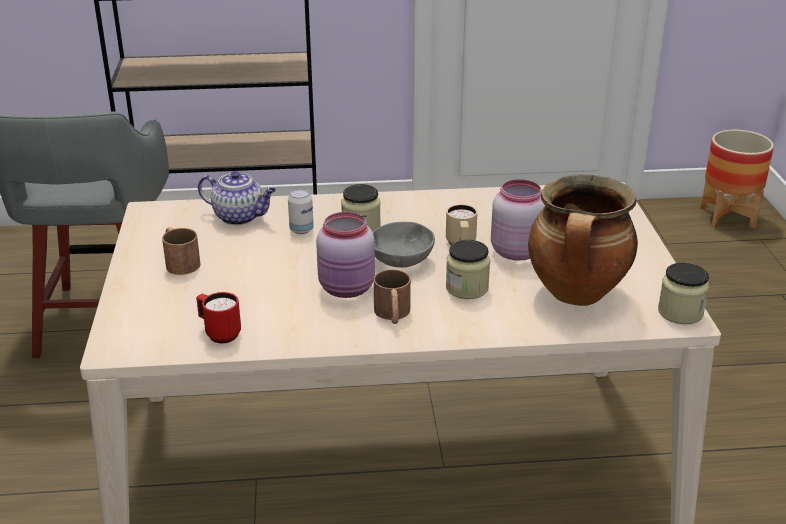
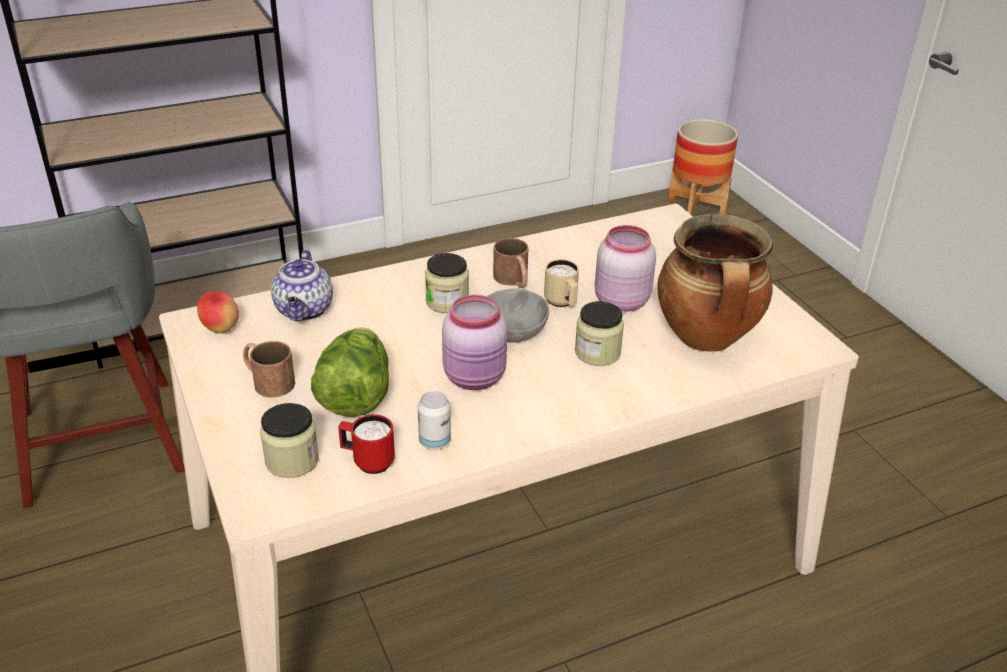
camera: 20 degrees left, 5 degrees up
(167, 220) = (221, 329): none -> apple
(240, 217) = (304, 311): teapot -> teapot turned 90 degrees clockwise
(240, 284) = (355, 396): none -> lettuce
(301, 230) = (383, 315): can -> can (434, 442)
(392, 315) = (541, 399): brown mug -> brown mug (514, 280)
(680, 312) = (811, 340): jar -> jar (292, 460)

